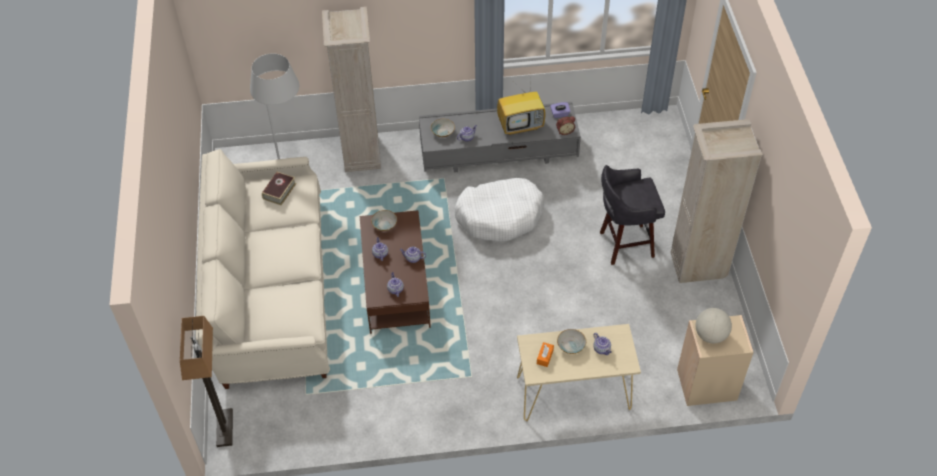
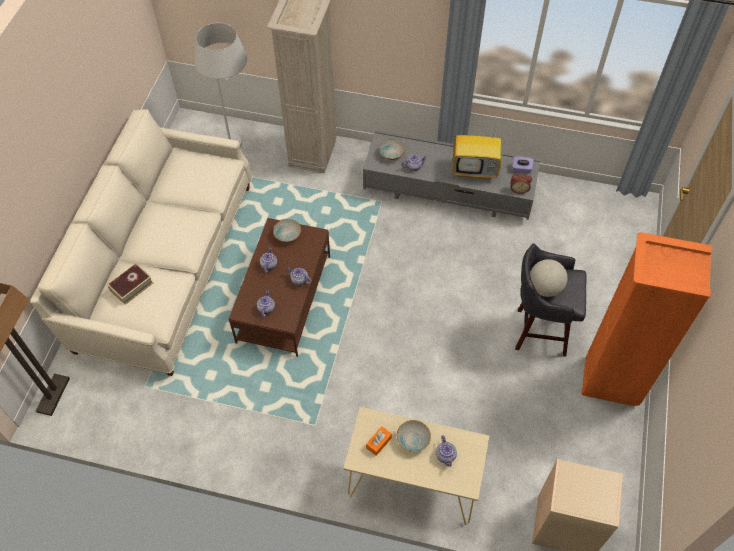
camera: 20 degrees right, 5 degrees up
(279, 191) = (198, 169): book -> book (131, 286)
(500, 216) = (420, 258): white dog bed -> none
(698, 265) = (610, 381): beige cabinet -> orange cabinet
(710, 335) = (575, 486): globe -> globe (545, 288)

